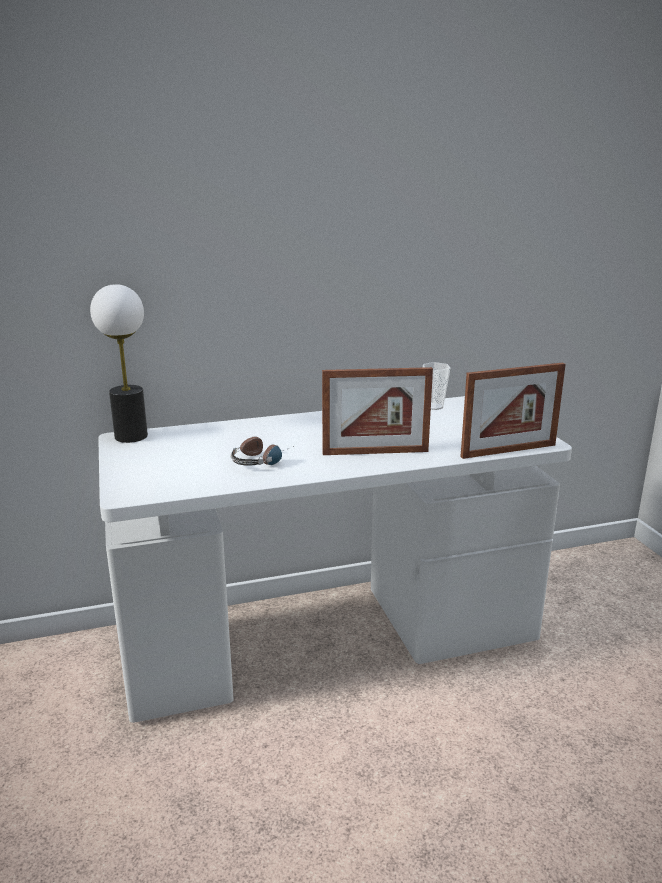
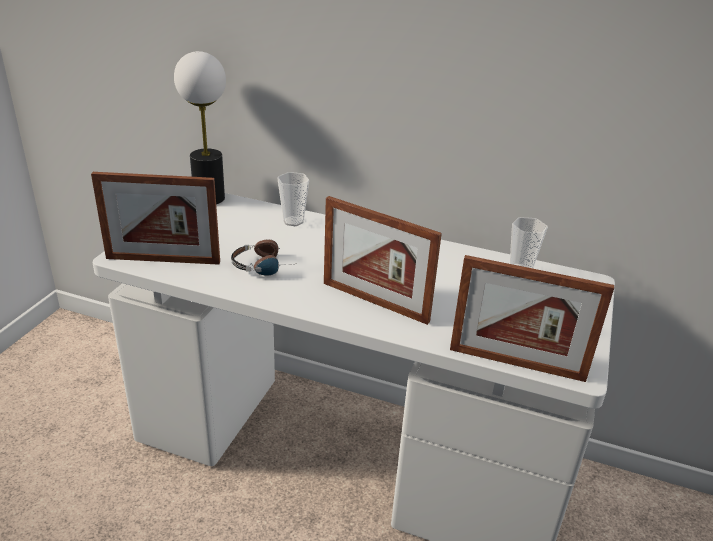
camera: 35 degrees right, 10 degrees up
(169, 485) = (163, 260): none -> picture frame
(232, 429) = (293, 221): none -> cup

